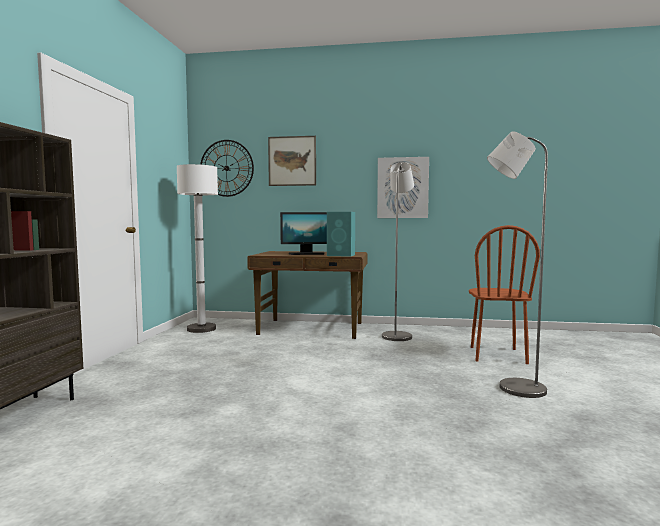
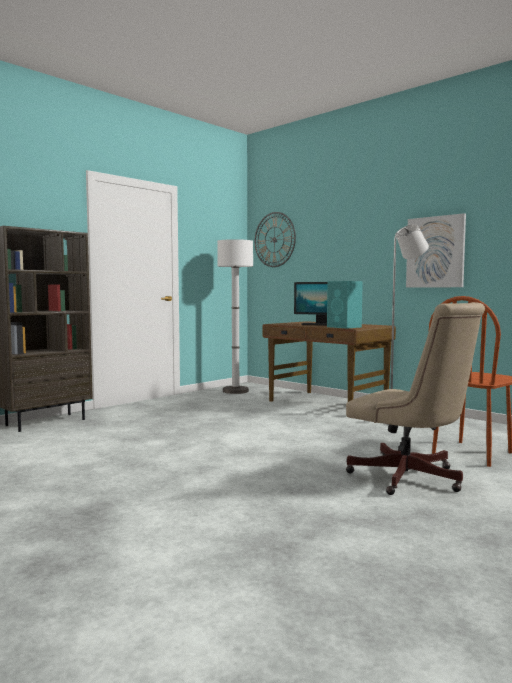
camera: 35 degrees right, 0 degrees up
(292, 161) = (328, 228): picture -> none
(513, 388) = (412, 479): grey floor lamp -> beige office chair

